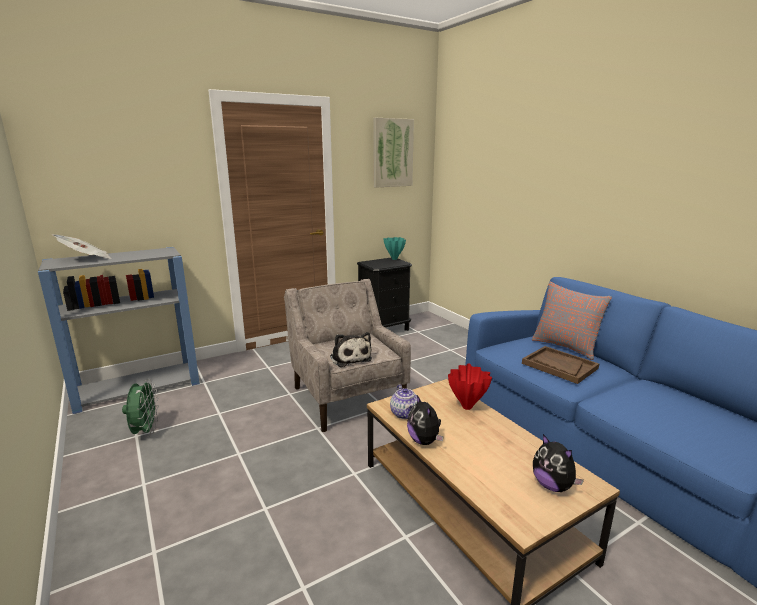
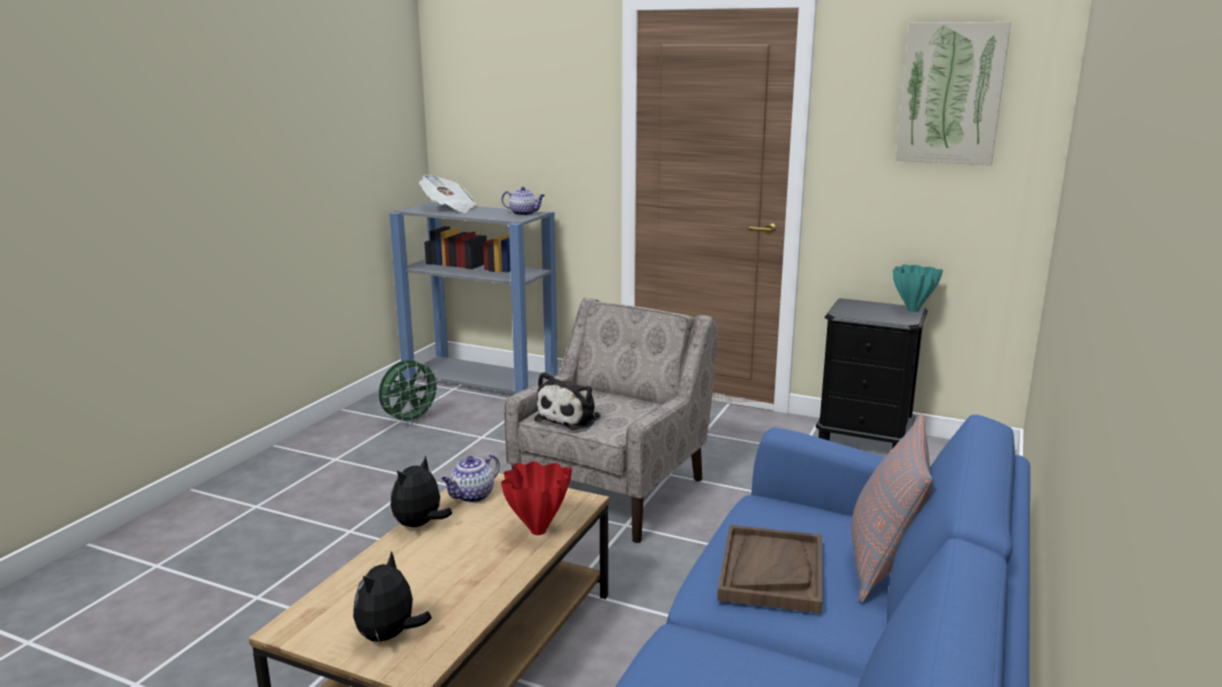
camera: 55 degrees right, 0 degrees up
(161, 251) = (524, 214): none -> teapot

